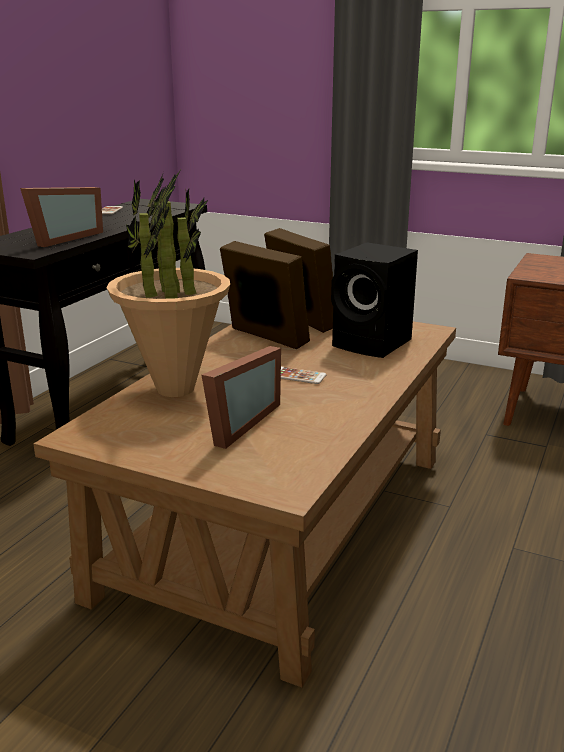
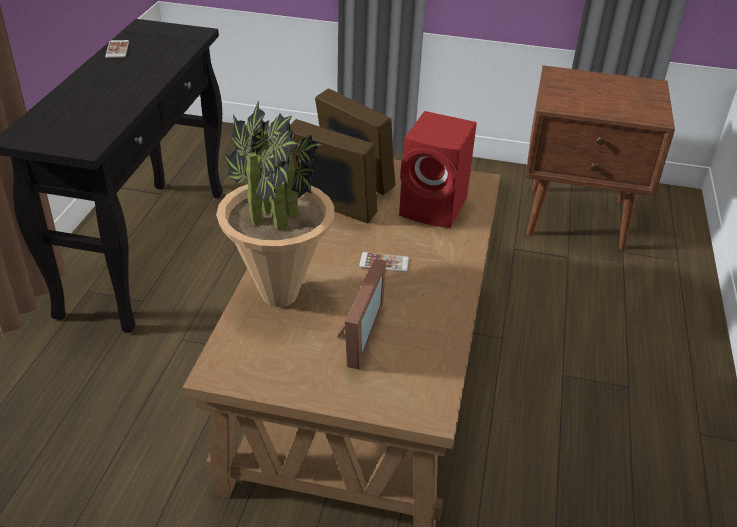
camera: 15 degrees left, 15 degrees up
(62, 238) = (100, 115): picture frame -> none
(374, 344) = (435, 208): black speaker -> red speaker

